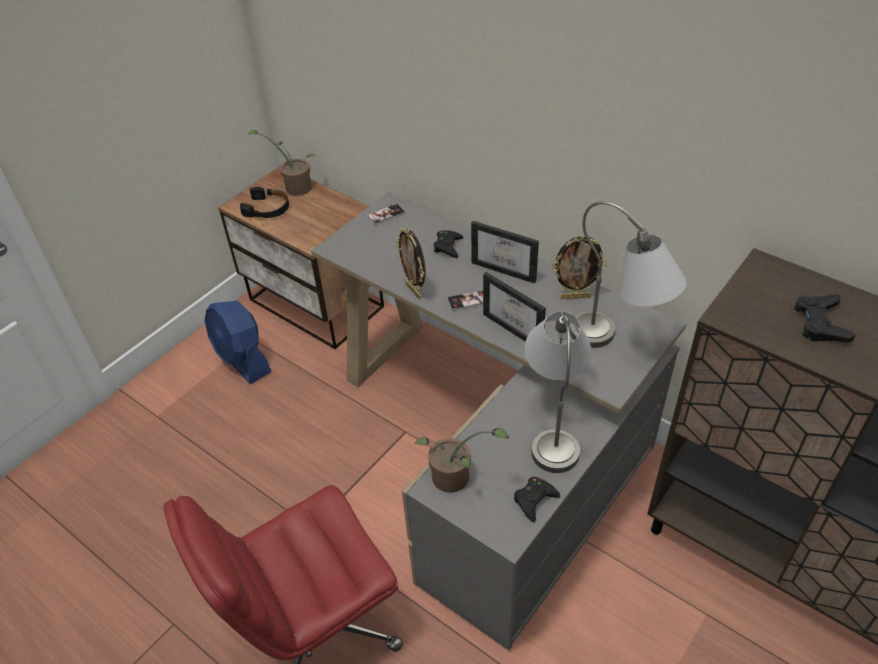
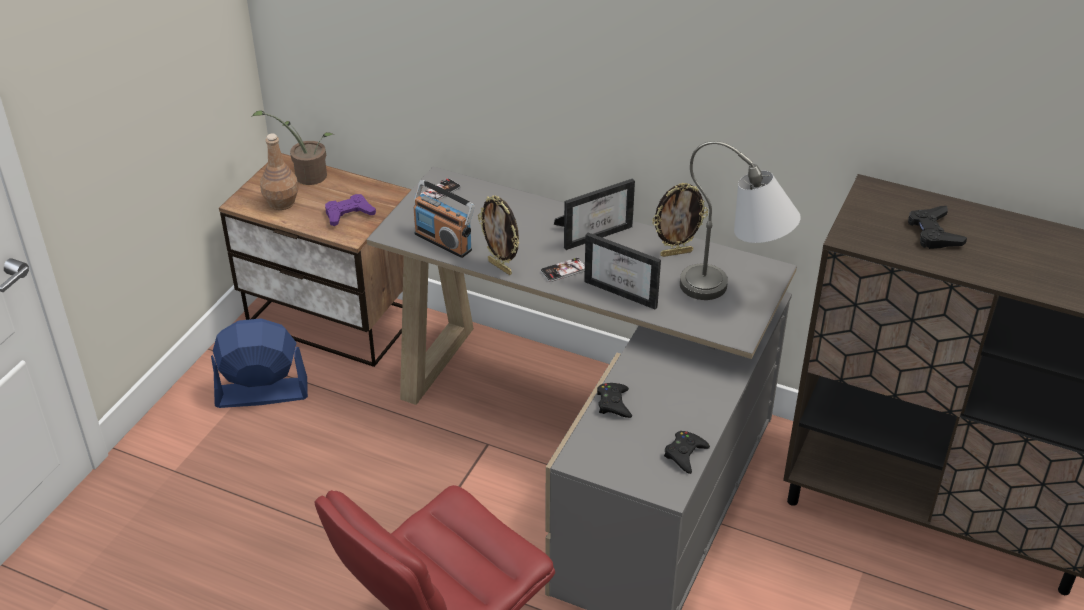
camera: 15 degrees left, 5 degrees down
(242, 359) = (261, 393): blue fan -> blue fan turned 135 degrees clockwise
(267, 209) = (282, 203): black headphones -> brown bottle
(316, 224) = (349, 214): none -> purple game controller
(373, 261) = (444, 241): none -> radio
(448, 246) = (522, 218): black game controller -> black game controller (613, 404)
(455, 479) = (598, 447): potted plant -> none
(507, 268) = (595, 232): picture frame -> picture frame turned 45 degrees counterclockwise
(554, 426) = (684, 384): grey table lamp -> none

